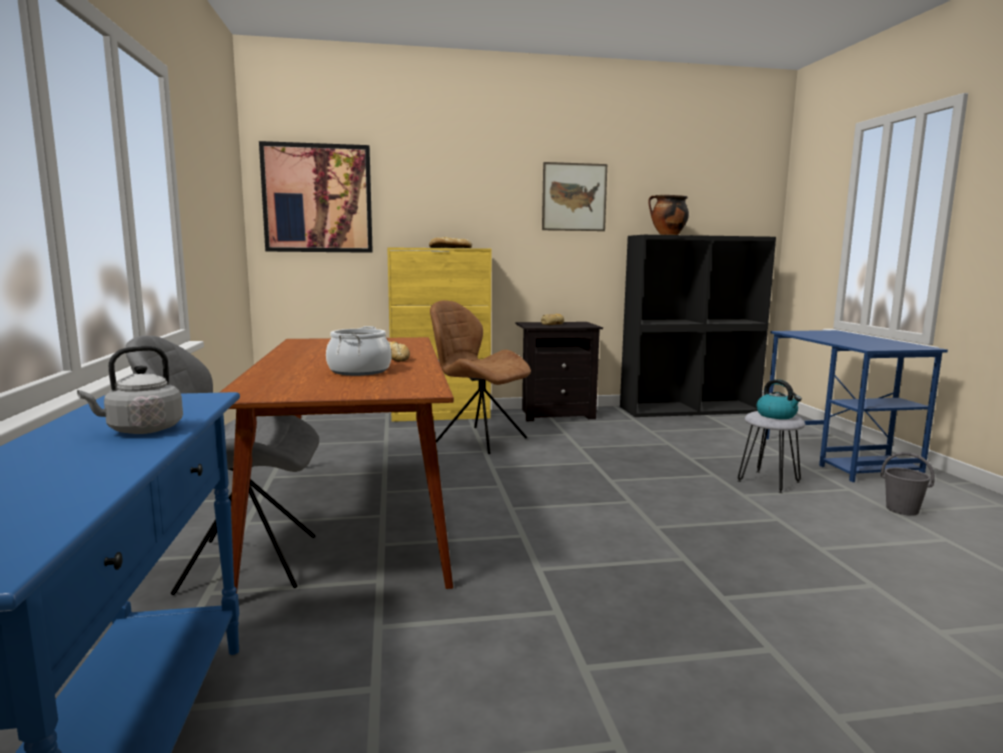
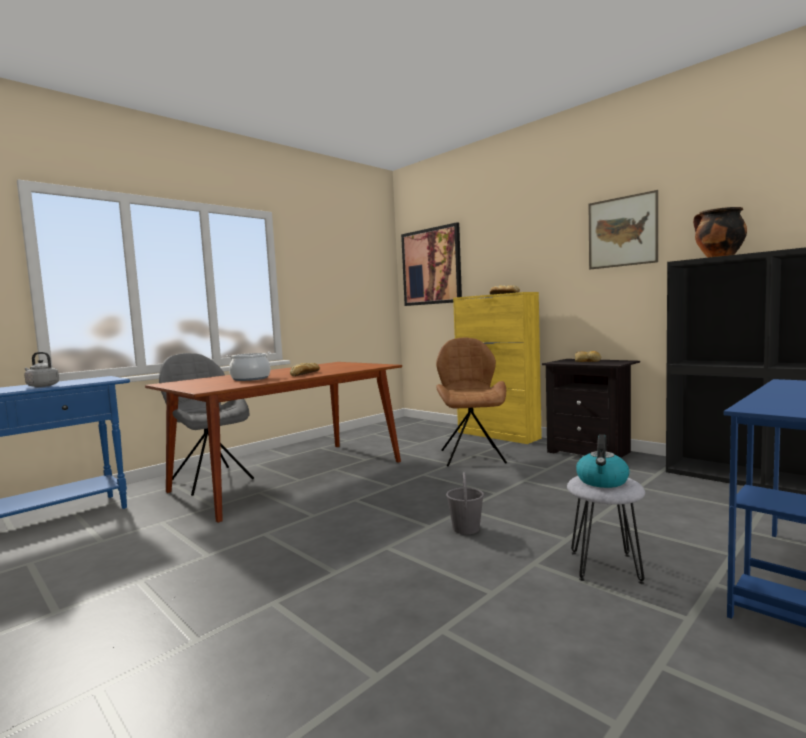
camera: 55 degrees right, 5 degrees down
(903, 510) = (684, 673): grey bucket -> grey bucket (466, 529)

